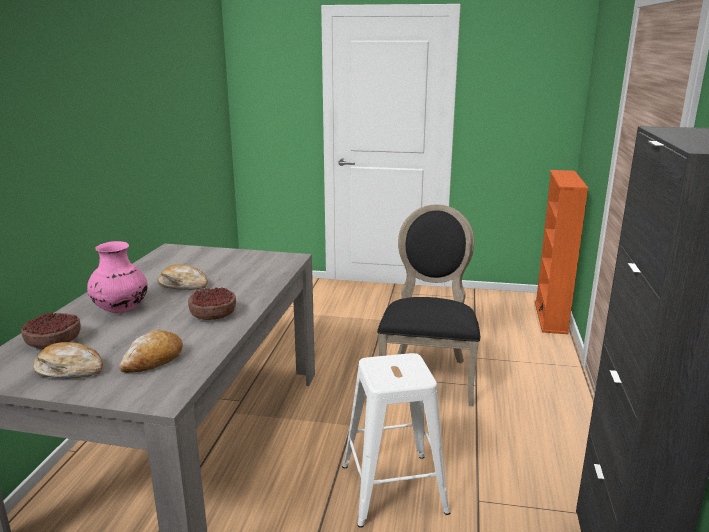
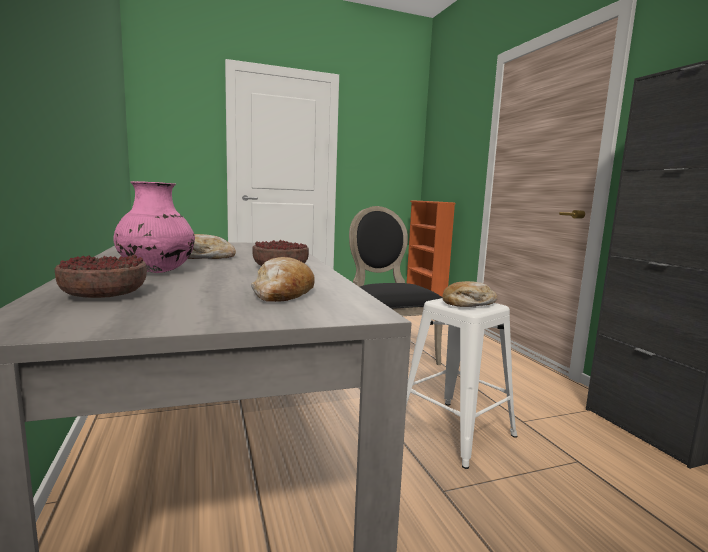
camera: 30 degrees left, 10 degrees down
(70, 370) = (180, 309): bread -> bread (468, 303)

